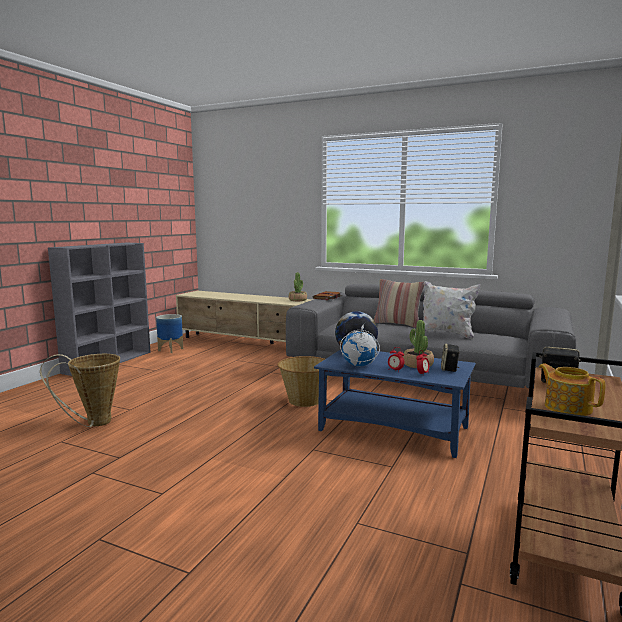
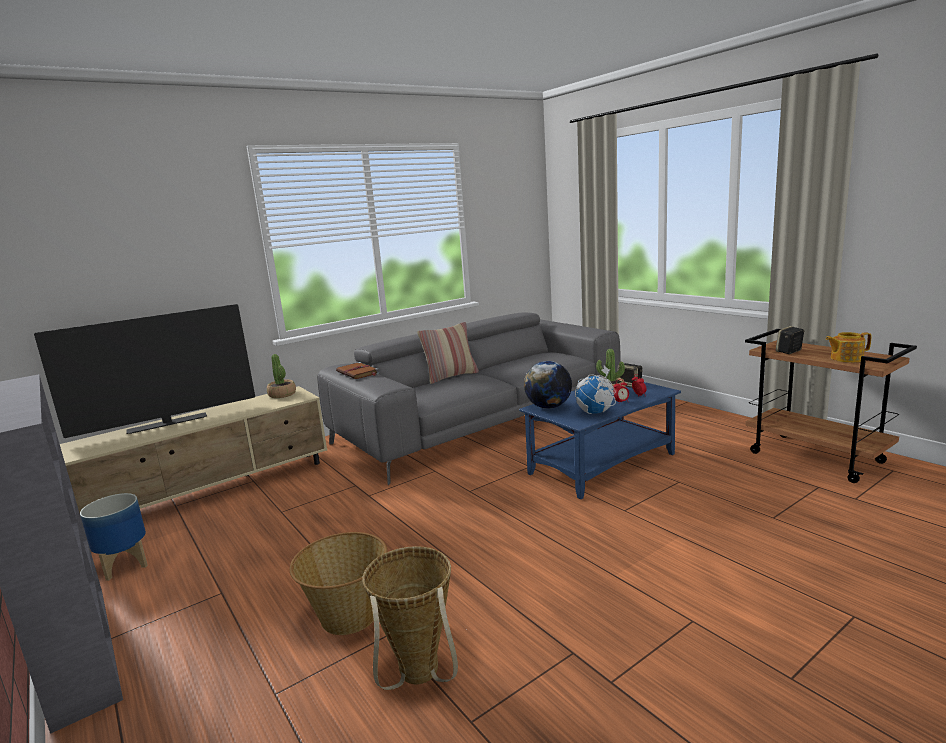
camera: 60 degrees left, 5 degrees up
(237, 295) = (167, 423): none -> television
(304, 400) = (490, 491): basket -> basket (348, 615)
(446, 334) = (517, 367): white pillow -> none

